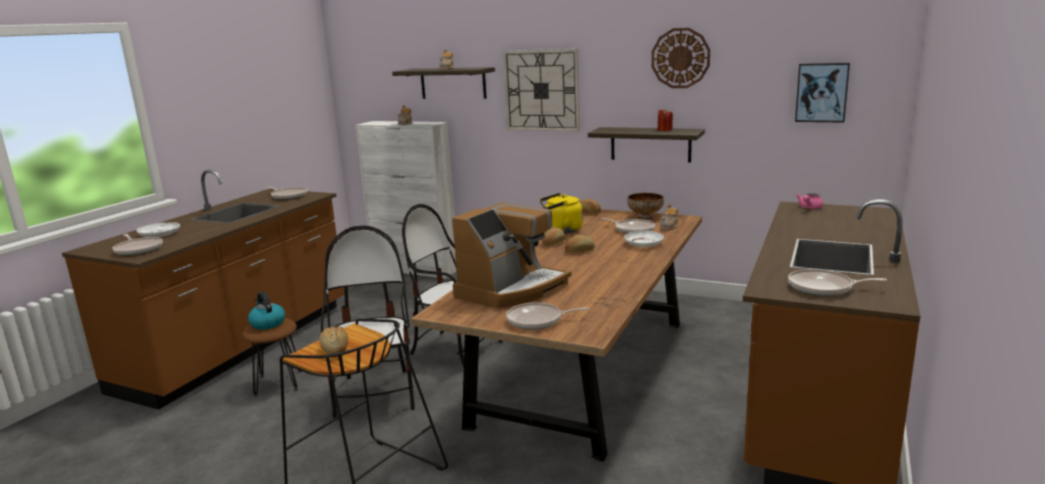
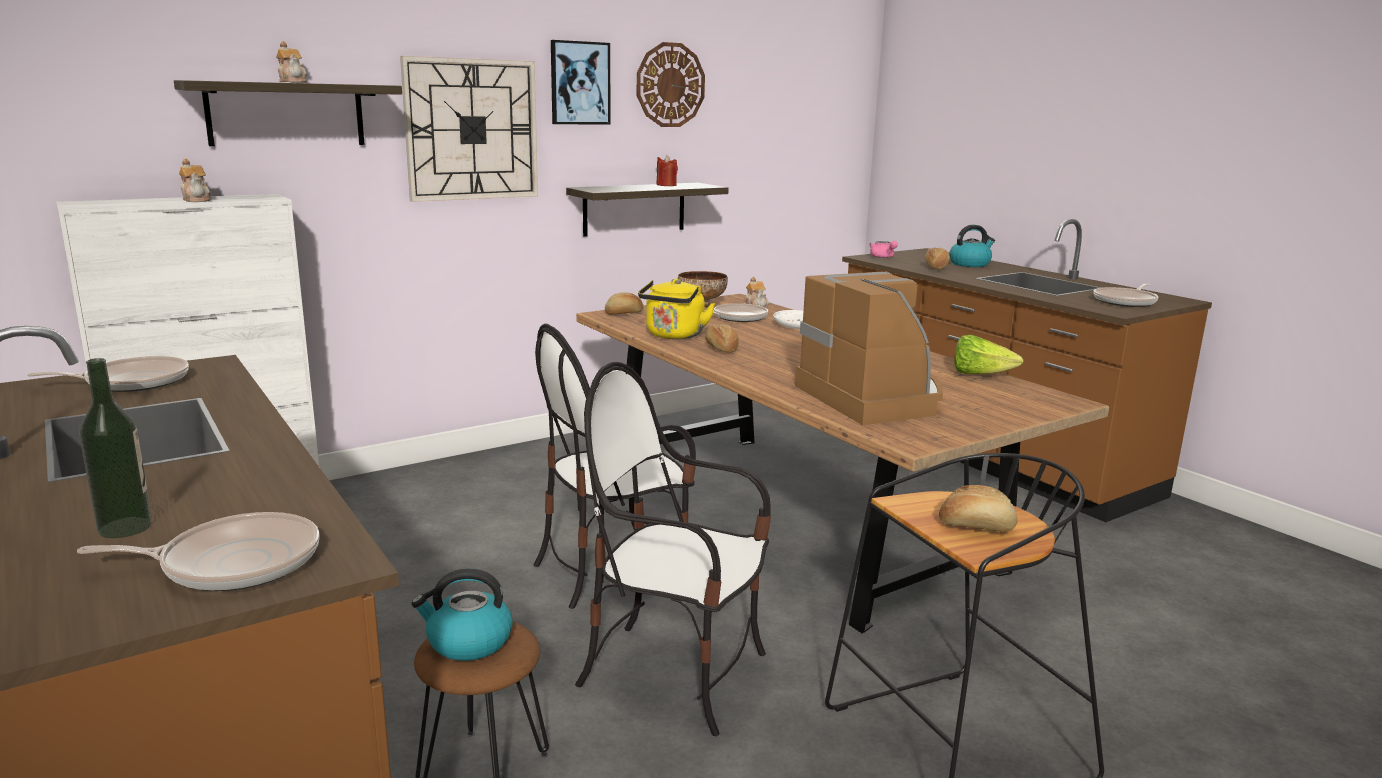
camera: 60 degrees left, 0 degrees up
(159, 234) = (125, 527): white plate -> bottle
(537, 321) = (1001, 409): frying pan -> none
(579, 251) = (775, 347): bread -> bread (936, 268)
(614, 303) = (980, 375): none -> lettuce
(821, 92) = (806, 133): picture -> picture (579, 83)
(858, 228) = (970, 264): none -> kettle

